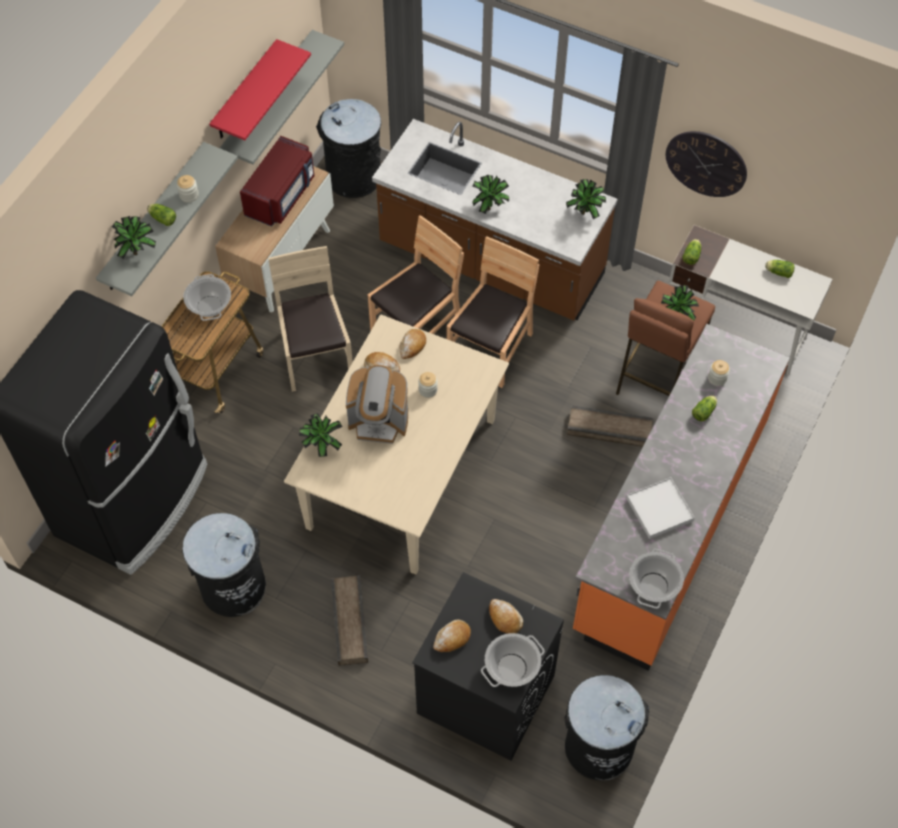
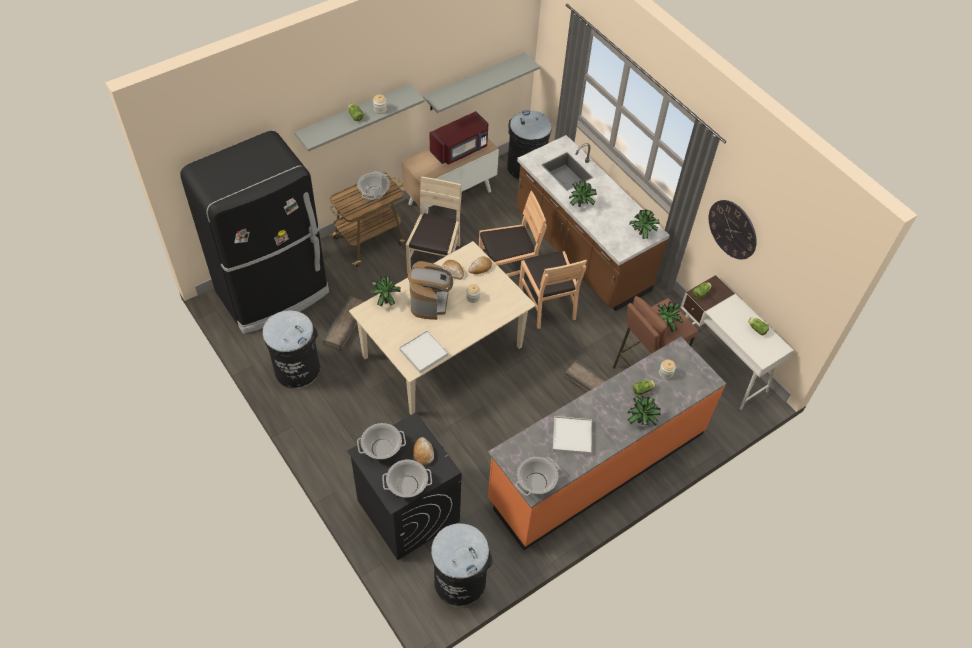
camera: 25 degrees right, 5 degrees down
(137, 251) = (328, 127): potted plant -> potted plant (641, 421)
(245, 92) = (455, 67): red shelf -> none
(348, 623) = (351, 424): crate -> crate (345, 325)
(379, 421) = (430, 302): coffee machine -> coffee machine turned 120 degrees counterclockwise
(413, 491) = (423, 353): none -> white tray
(452, 638) = (381, 448): bread -> cooking pot
(491, 349) = (547, 303): brown chair -> brown chair turned 105 degrees clockwise

